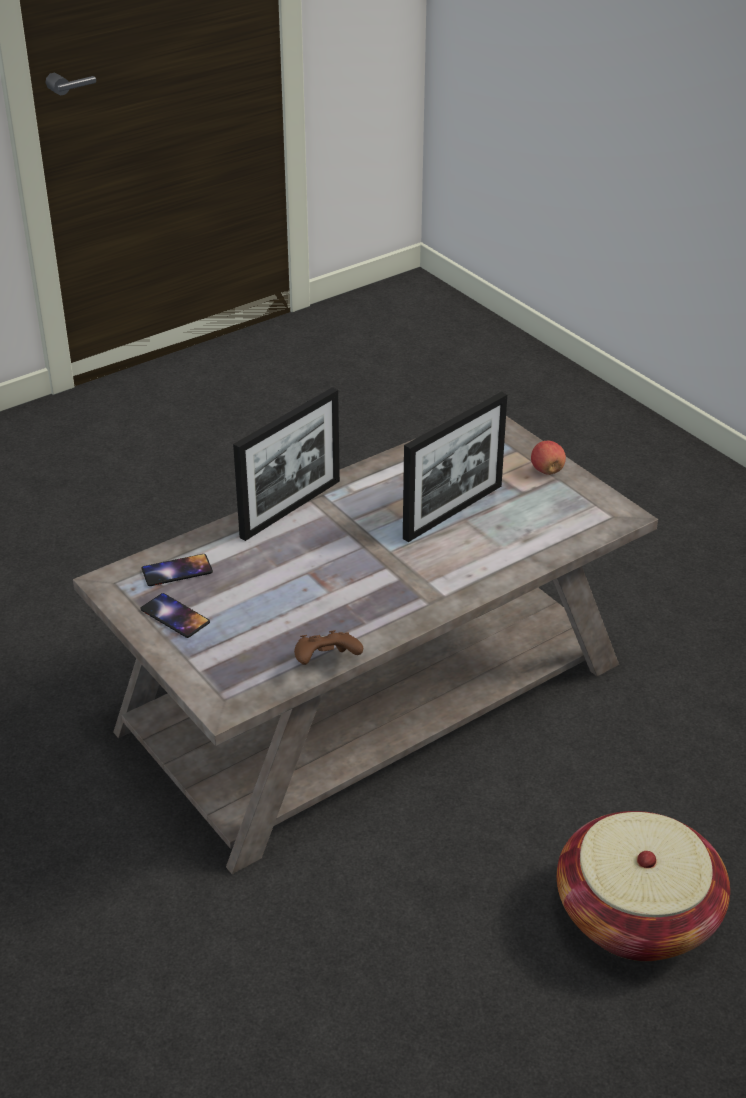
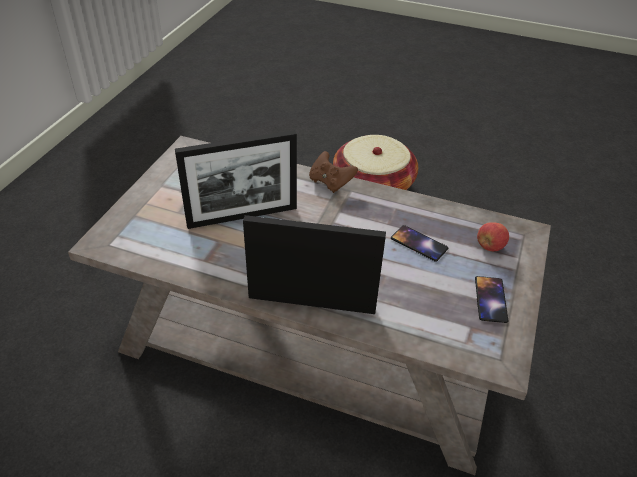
camera: 125 degrees left, 5 degrees up
(177, 570) = (448, 328): phone -> phone (419, 243)
(327, 662) = (446, 208): brown game controller -> brown game controller (330, 182)
(453, 512) = (242, 216): picture frame -> picture frame turned 150 degrees clockwise
(547, 470) = (154, 192): apple -> apple (490, 246)

